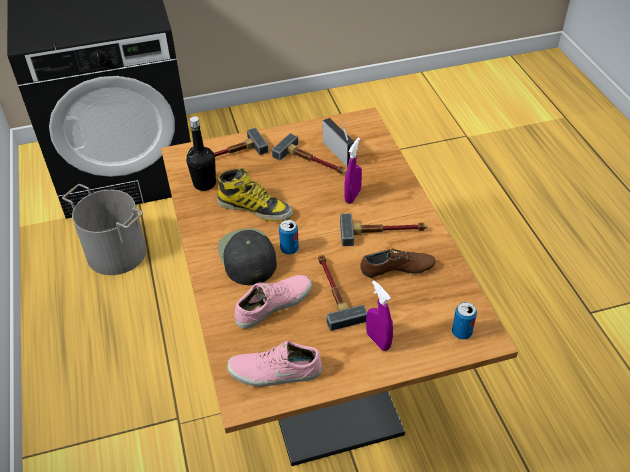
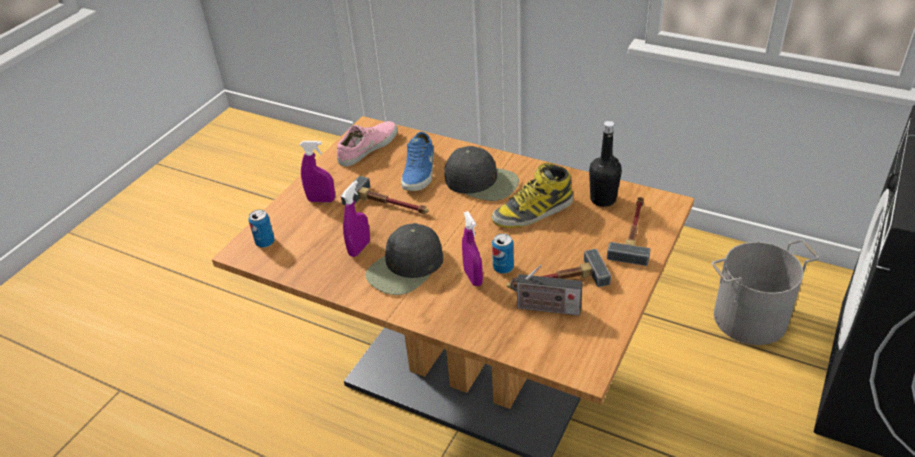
camera: 135 degrees right, 5 degrees down
(273, 304) = (420, 172): pink shoe -> blue shoe
(289, 249) = (460, 206): can -> can (503, 268)
(383, 232) = (406, 268): hammer -> black cap
(397, 270) = (359, 248): brown shoe -> purple spray bottle

